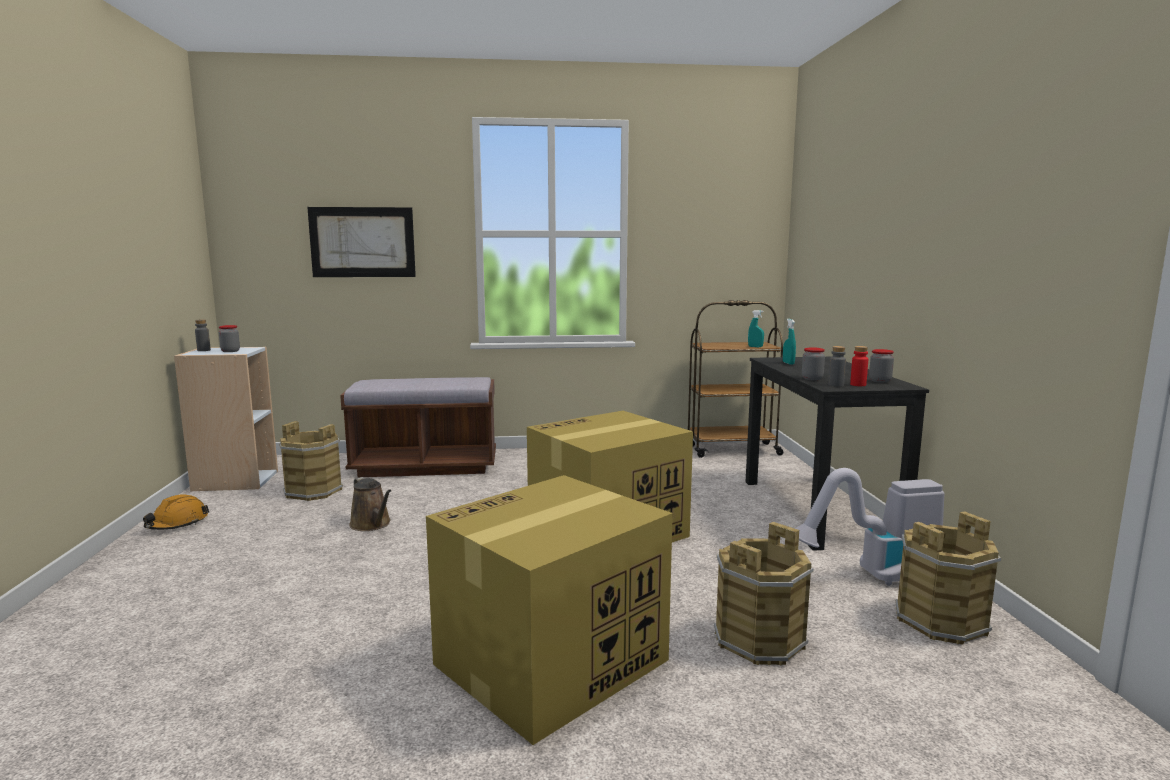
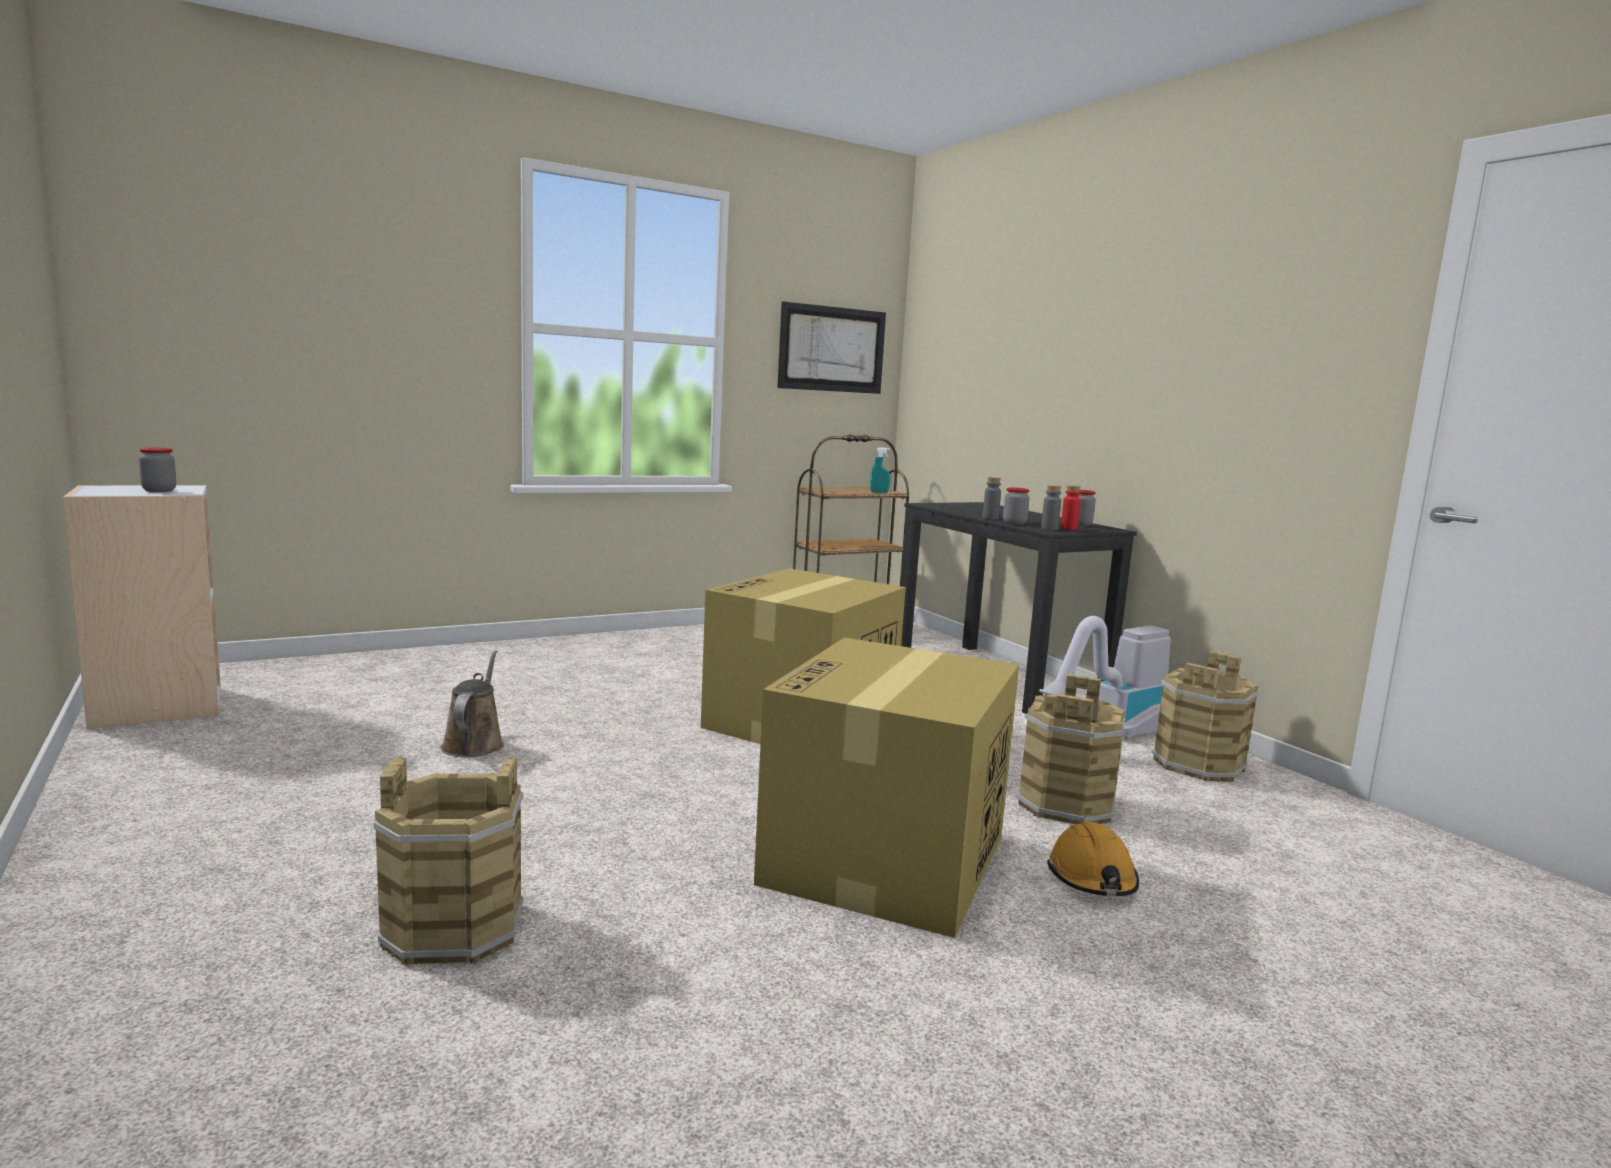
camera: 25 degrees left, 0 degrees up
(177, 524) = (129, 777): orange hard hat -> orange hard hat (1092, 878)
(204, 350) = (101, 489): grey bottle -> grey bottle (990, 518)
(314, 491) = (322, 710): brown bucket -> brown bucket (454, 927)
(362, 242) = (346, 326): picture -> picture (832, 349)
(372, 524) = (474, 744): brown watering can -> brown watering can turned 120 degrees counterclockwise
(425, 466) = (464, 665): brown bench -> none
(788, 363) = (958, 508): turquoise spray bottle -> none

